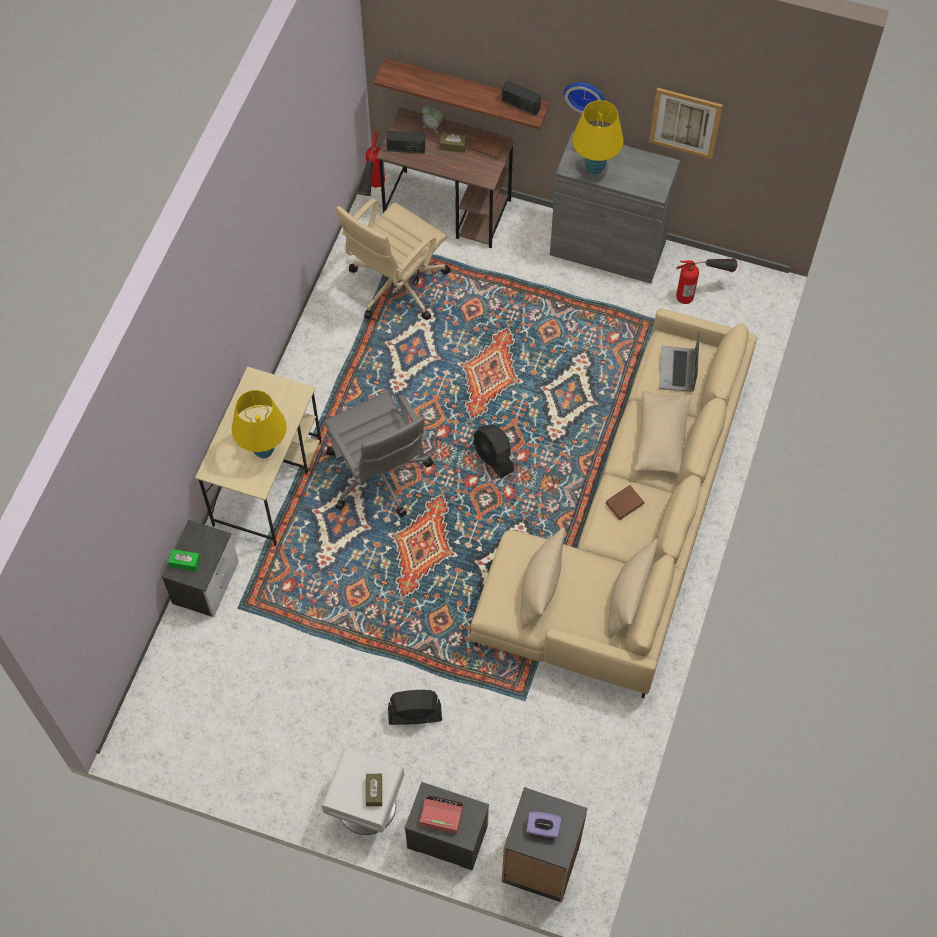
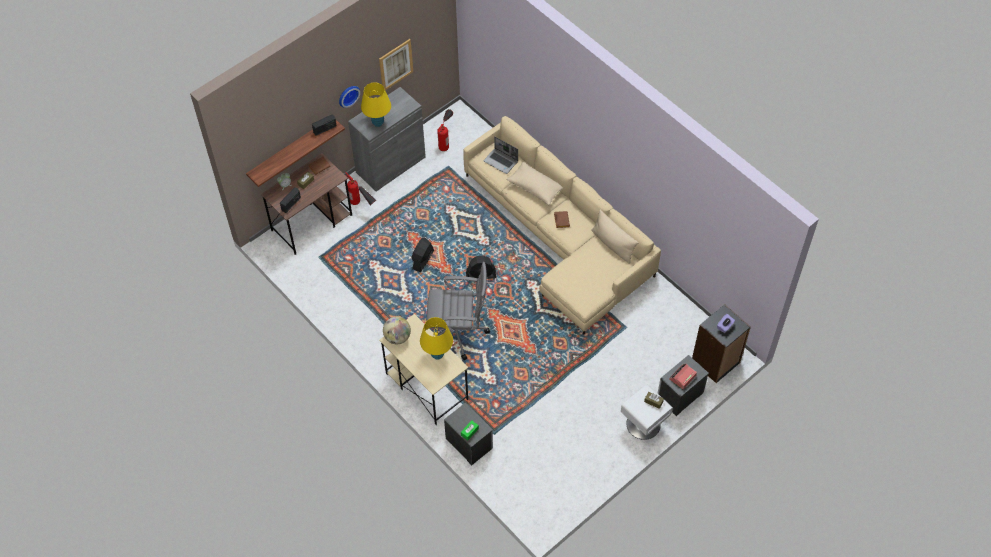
camera: 60 degrees left, 5 degrees down
(263, 386) = (397, 337): none -> globe
(372, 193) = (274, 252): fire extinguisher -> fire extinguisher (362, 206)
(395, 286) = (344, 269): beige office chair -> none
(414, 714) = (605, 379): black fan -> black fan (423, 260)
(540, 587) = (584, 278): beige pillow -> none

